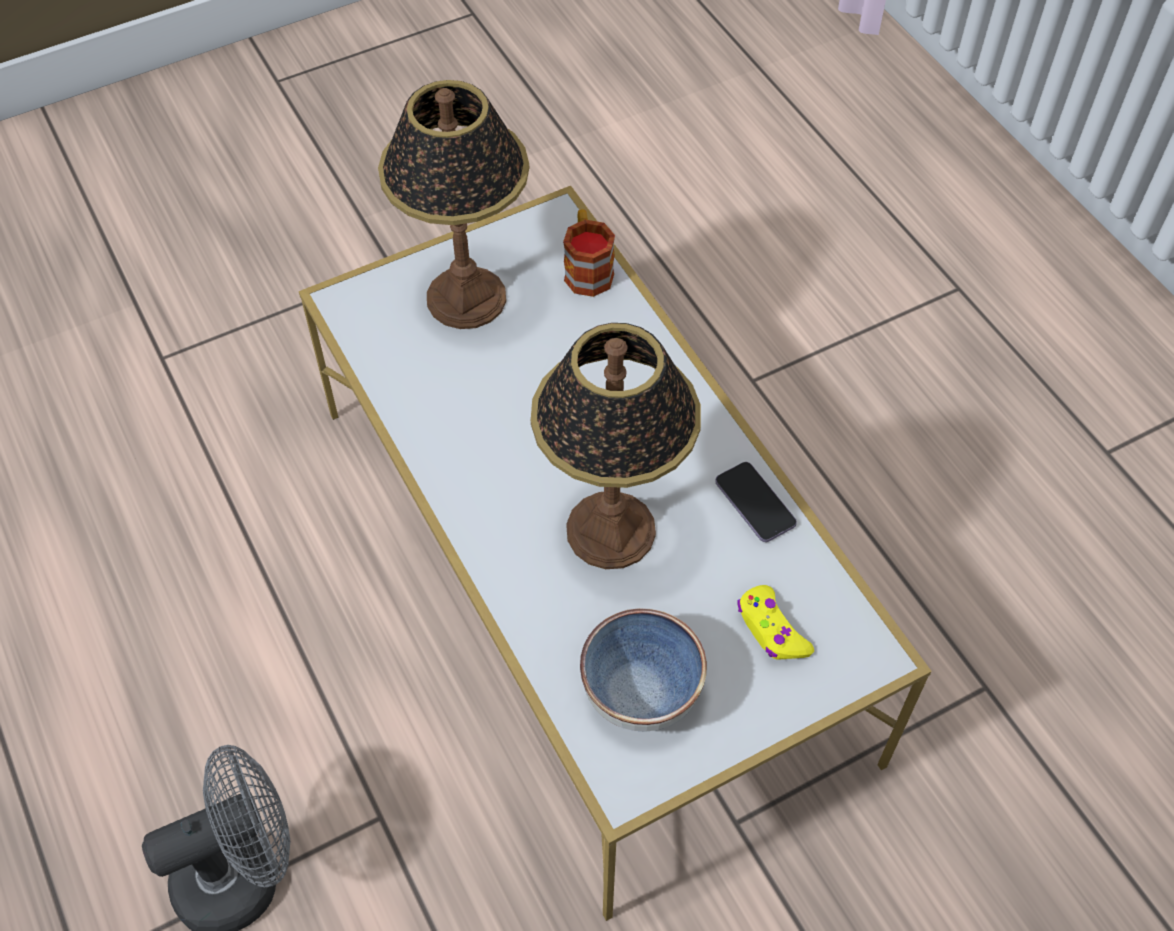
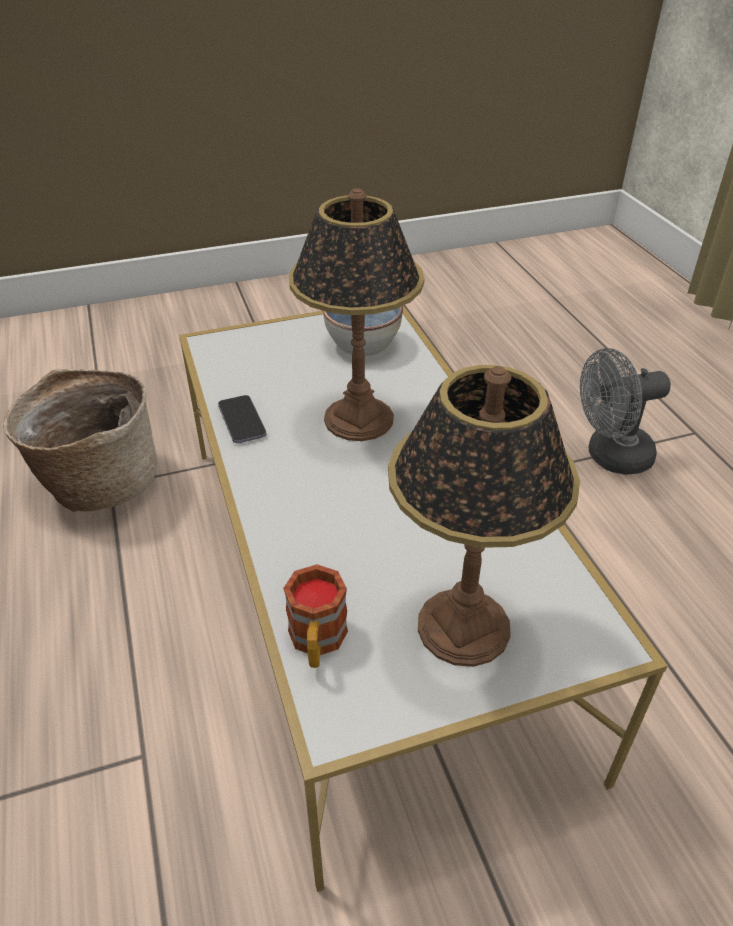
camera: 170 degrees left, 15 degrees down
(771, 630) = (267, 360): yellow game controller -> none
(1005, 690) = (99, 482): none -> basket

